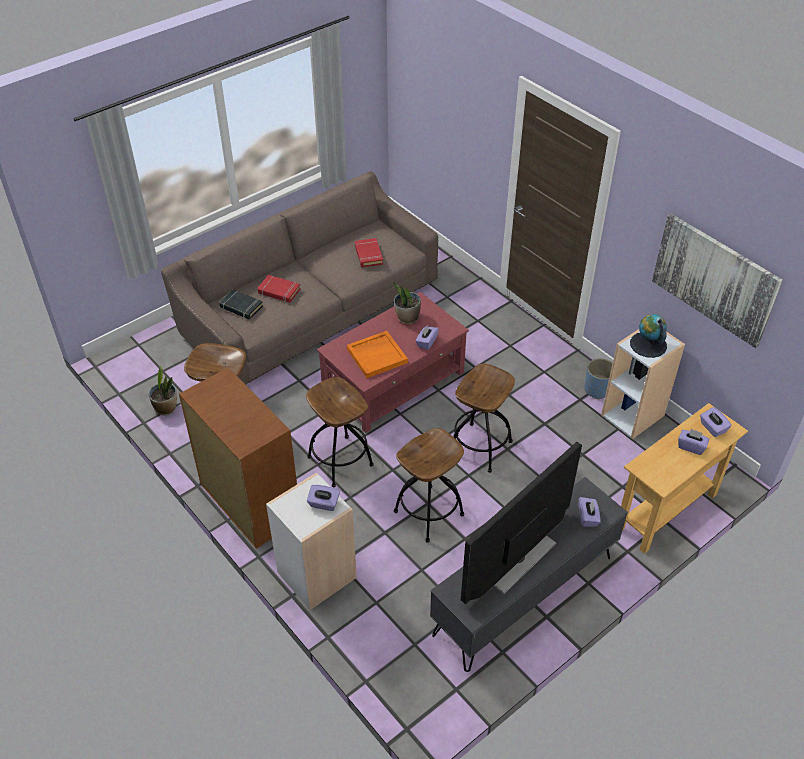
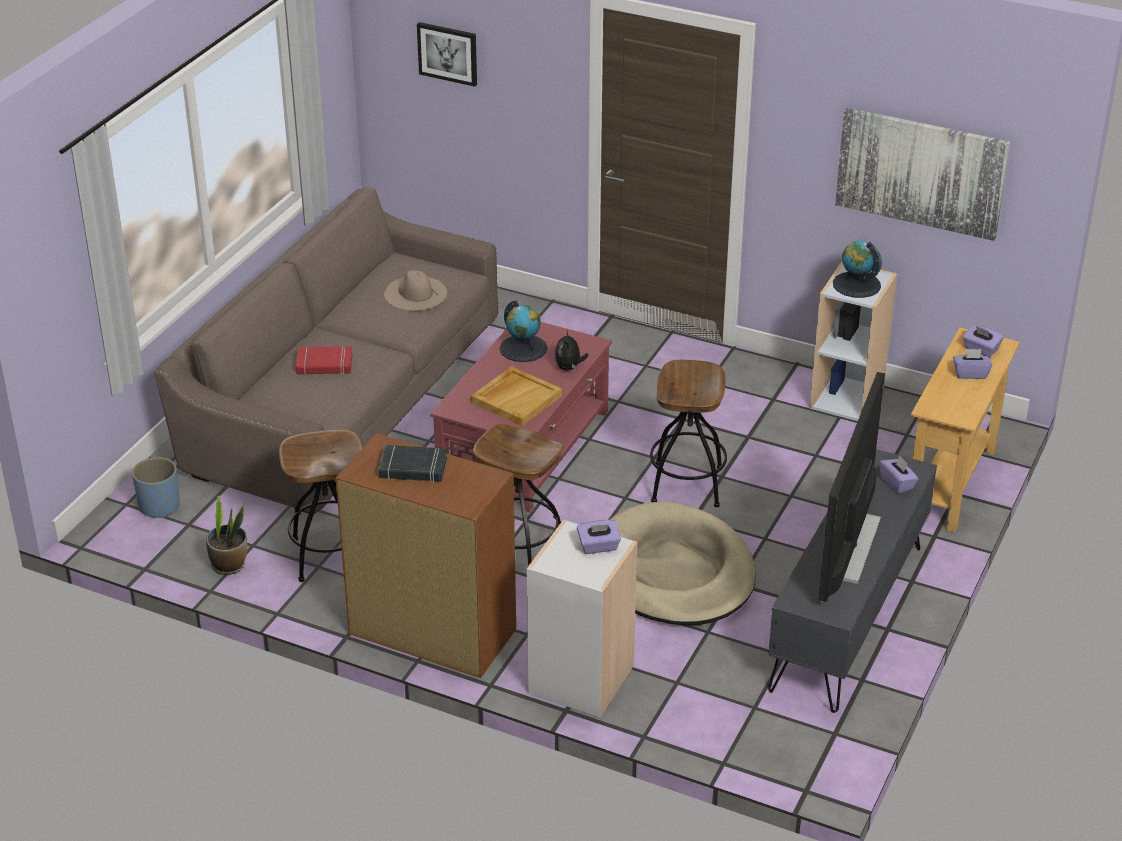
camera: 25 degrees left, 10 degrees down
(241, 307) = (285, 396): black book -> black book (413, 468)
(368, 255) = (415, 293): red book -> beige hat
(377, 355) = (516, 399): orange tray -> beige tray
(407, 318) = (523, 348): potted plant -> globe
(426, 342) = (569, 368): purple tissue box -> plush toy
(428, 513) = (673, 572): brown stool -> beige dog bed
(436, 94) = (448, 53): none -> picture
(597, 389) = (786, 383): blue planter -> blue planter (159, 506)

